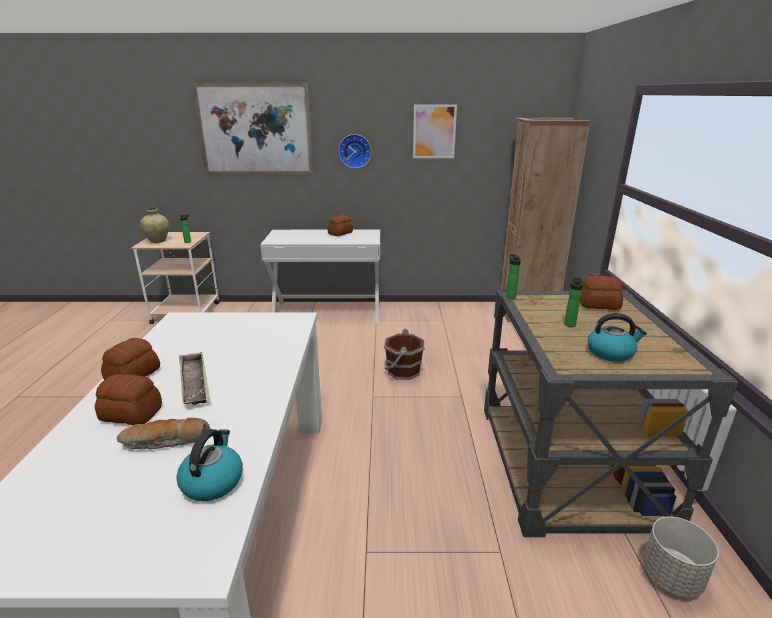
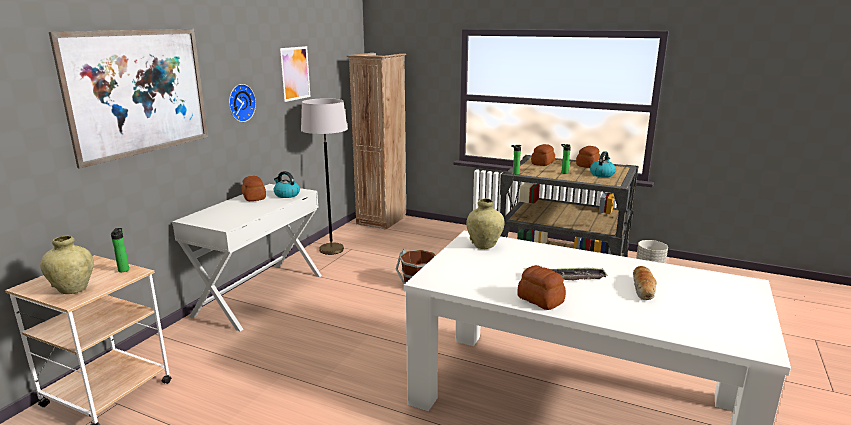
camera: 65 degrees left, 5 degrees down
(131, 414) = (604, 300): bread -> bread (588, 165)
(212, 481) = (686, 278): kettle -> kettle (286, 195)
(275, 328) = (484, 245): none -> beige vase
(431, 312) = (331, 249): none -> grey floor lamp

